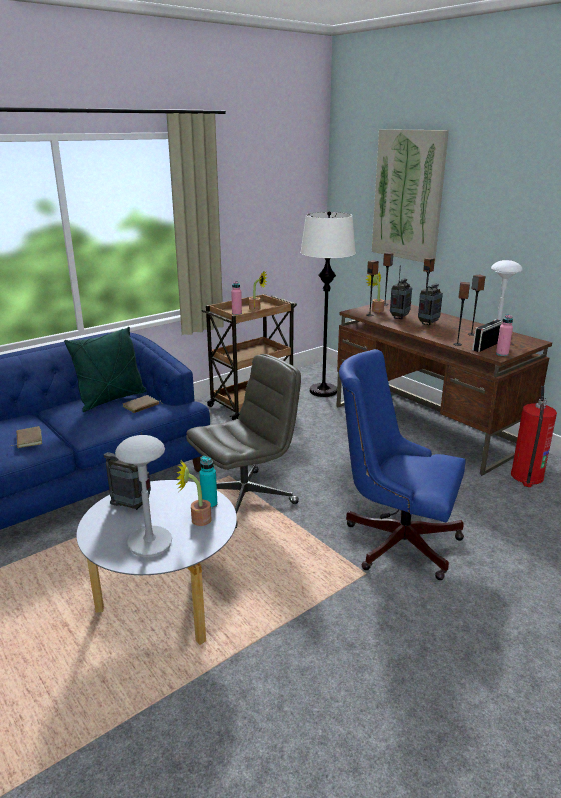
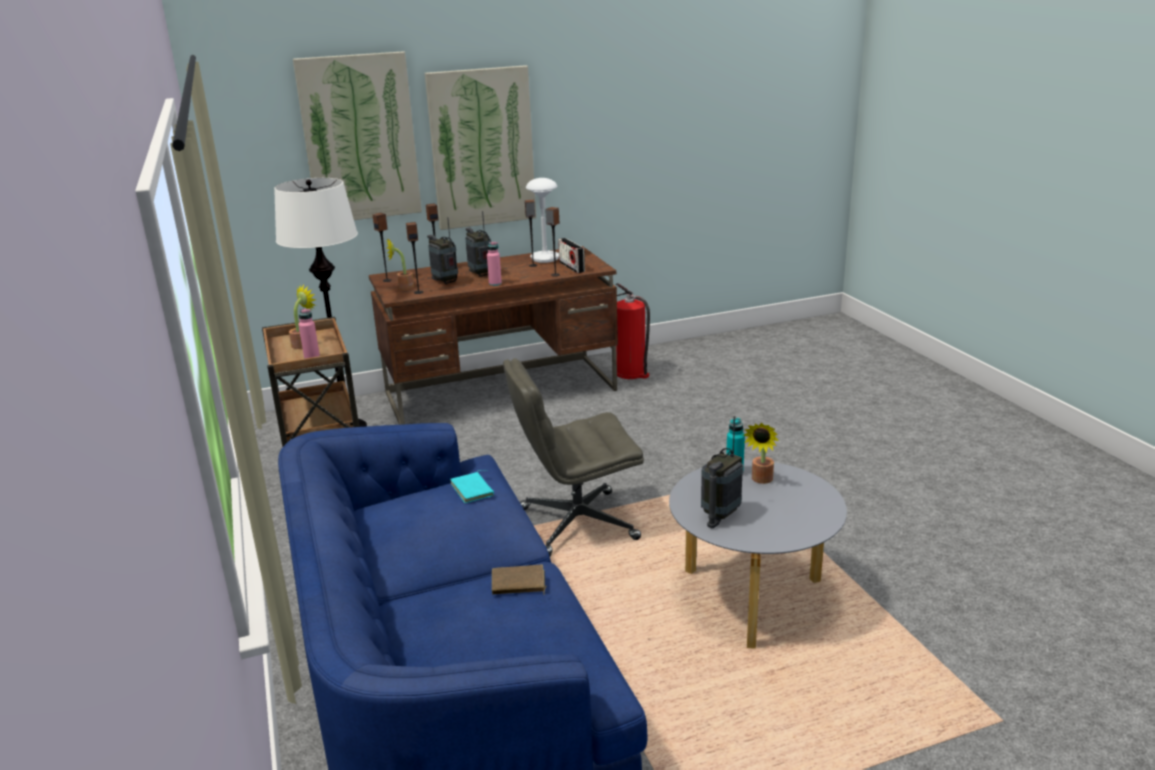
camera: 70 degrees left, 0 degrees up
(111, 399) = (425, 513): green pillow -> none
(141, 406) = (473, 489): brown book -> turquoise book
(149, 543) = (797, 508): grey table lamp -> none
(246, 498) = (576, 524): grey office chair -> grey office chair turned 90 degrees counterclockwise
(395, 540) = (698, 454): blue office chair -> none
(489, 223) = (482, 148): none -> picture
(502, 354) = (597, 266): pink bottle -> pink bottle (495, 284)

